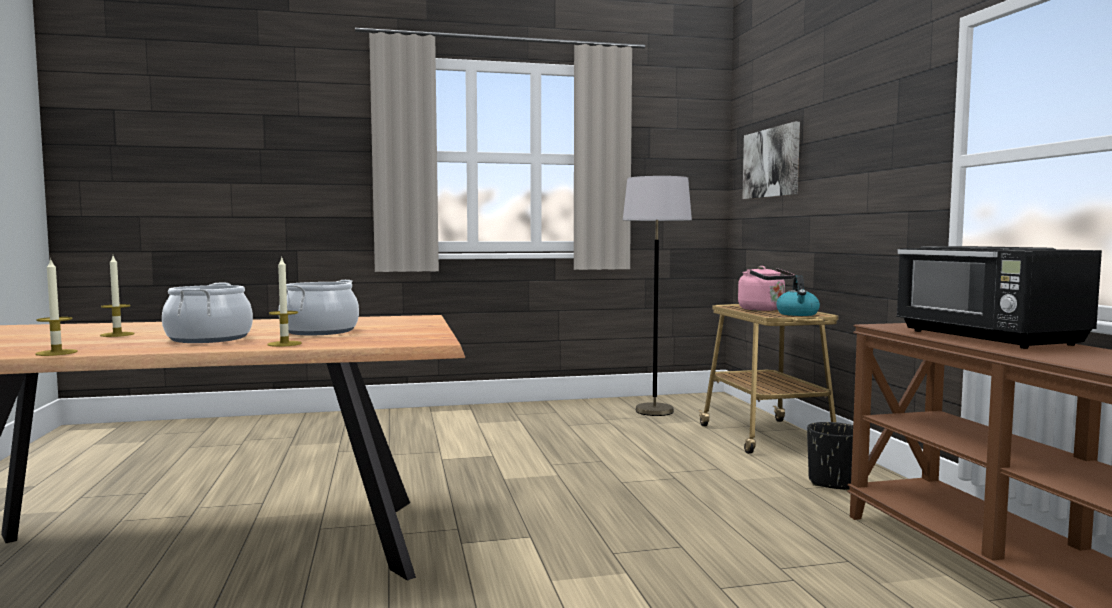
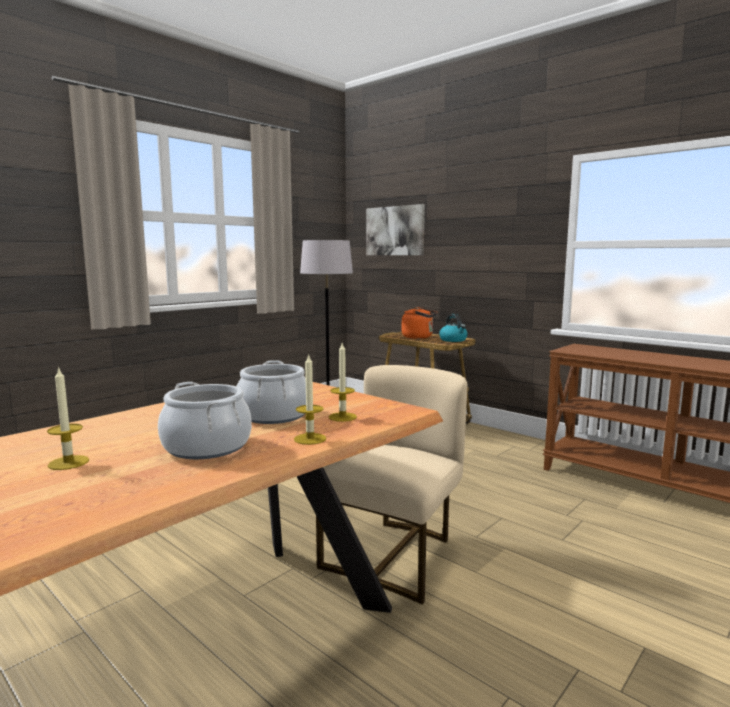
camera: 35 degrees left, 5 degrees up
(56, 353) = (117, 511): candle -> candle (342, 417)
(492, 542) = (394, 556): none -> beige chair
(764, 310) = (419, 337): pink kettle -> orange kettle
(833, 483) = (503, 448): black planter -> none
(988, 338) = (638, 355): black microwave -> none

